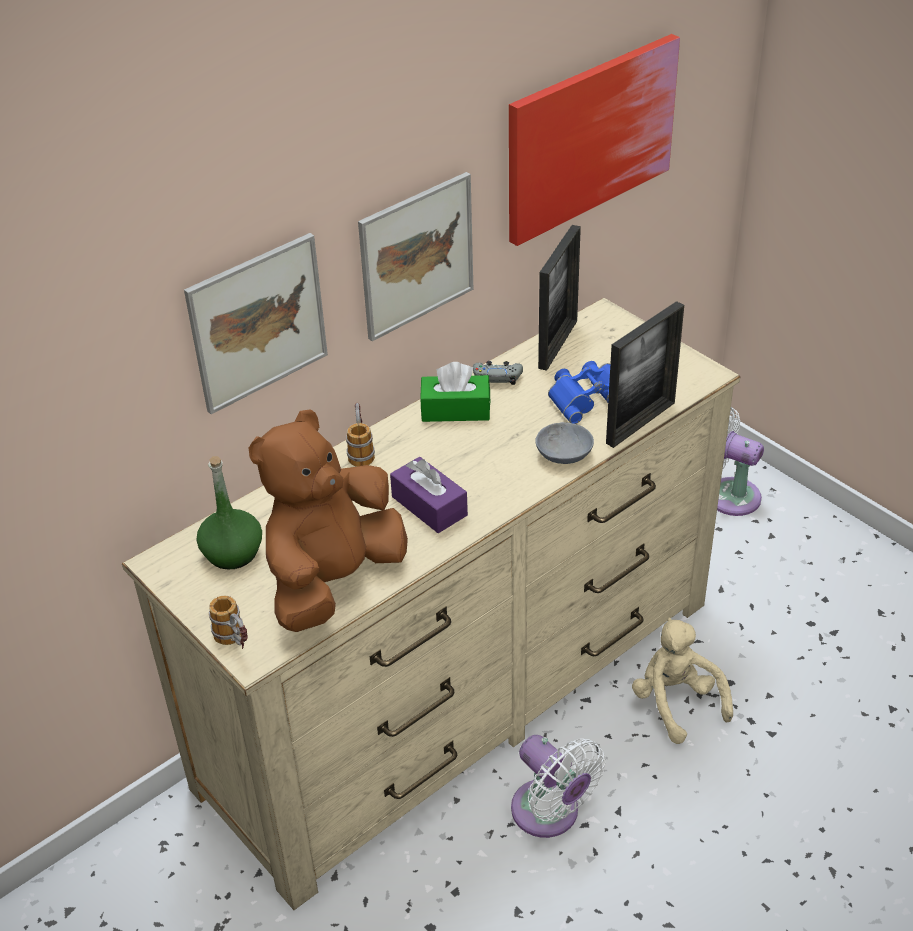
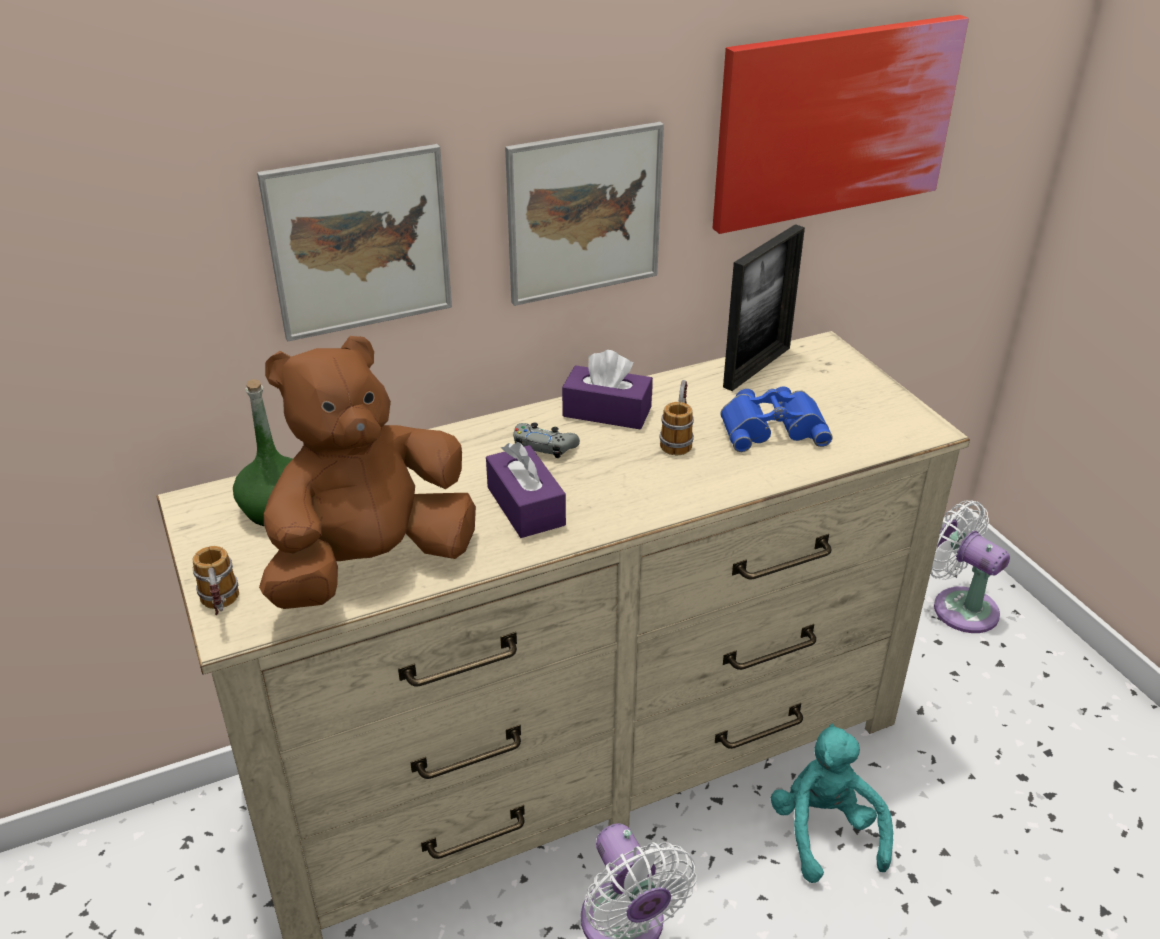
camera: 15 degrees right, 5 degrees down
(361, 450) = (479, 432): mug -> mug (677, 438)
(455, 410) = (607, 412): green tissue box -> purple tissue box
(497, 377) = (671, 388): grey game controller -> grey game controller (544, 446)
(563, 455) = (712, 483): grey bowl -> none
(640, 423) = (823, 466): picture frame -> none
(676, 703) = (825, 831): beige plush toy -> turquoise plush toy

